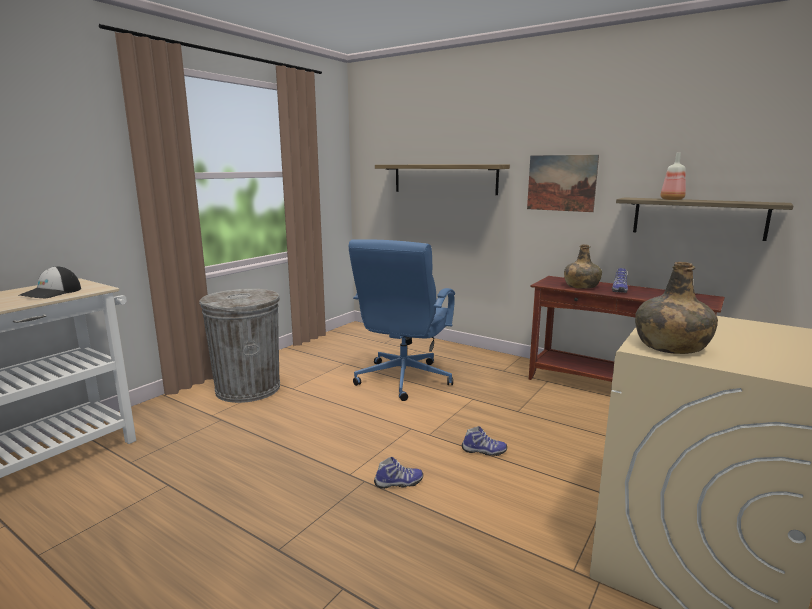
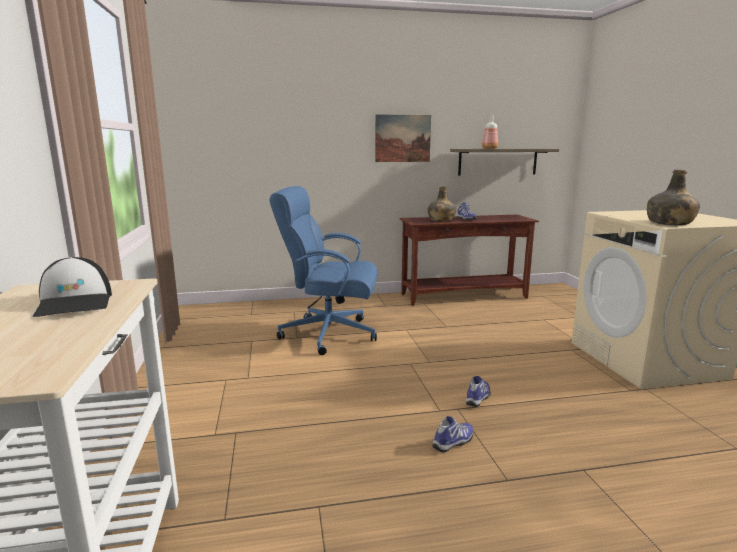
camera: 45 degrees left, 0 degrees up
(248, 388) = (199, 396): grey trash can -> none
(404, 378) = (329, 334): blue office chair -> blue office chair turned 120 degrees clockwise
(444, 179) = (288, 136): shelf -> none
(484, 451) = (479, 356): shoe -> shoe (454, 442)

